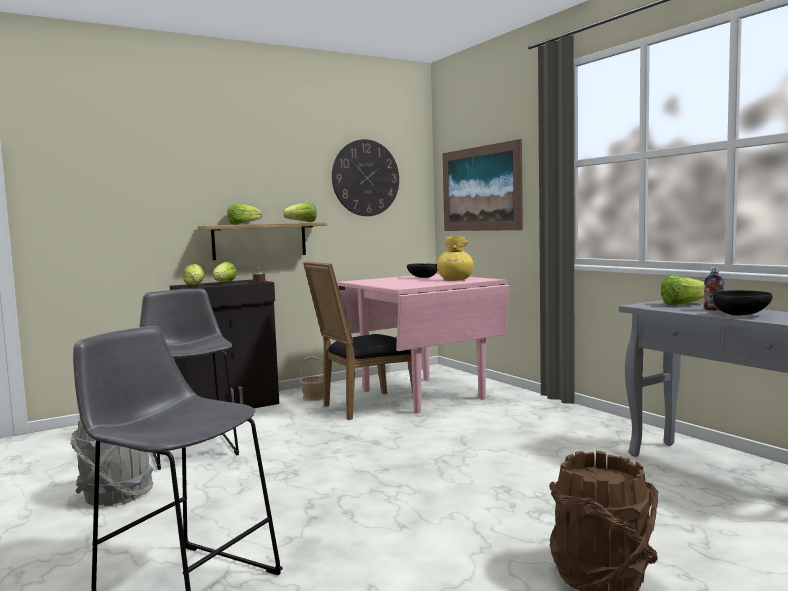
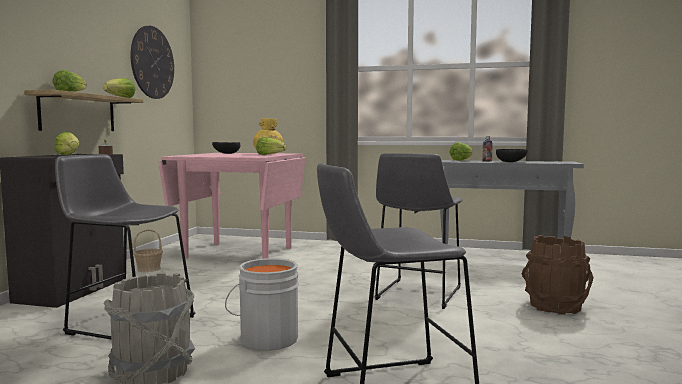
camera: 45 degrees left, 0 degrees up
(195, 286) = (48, 156): lettuce -> lettuce (270, 155)
(234, 494) = (267, 338): none -> grey bucket
(364, 407) = (214, 267): black chair -> none
(467, 495) = (417, 294): none -> grey stool
(480, 189) = (253, 83): picture -> none

